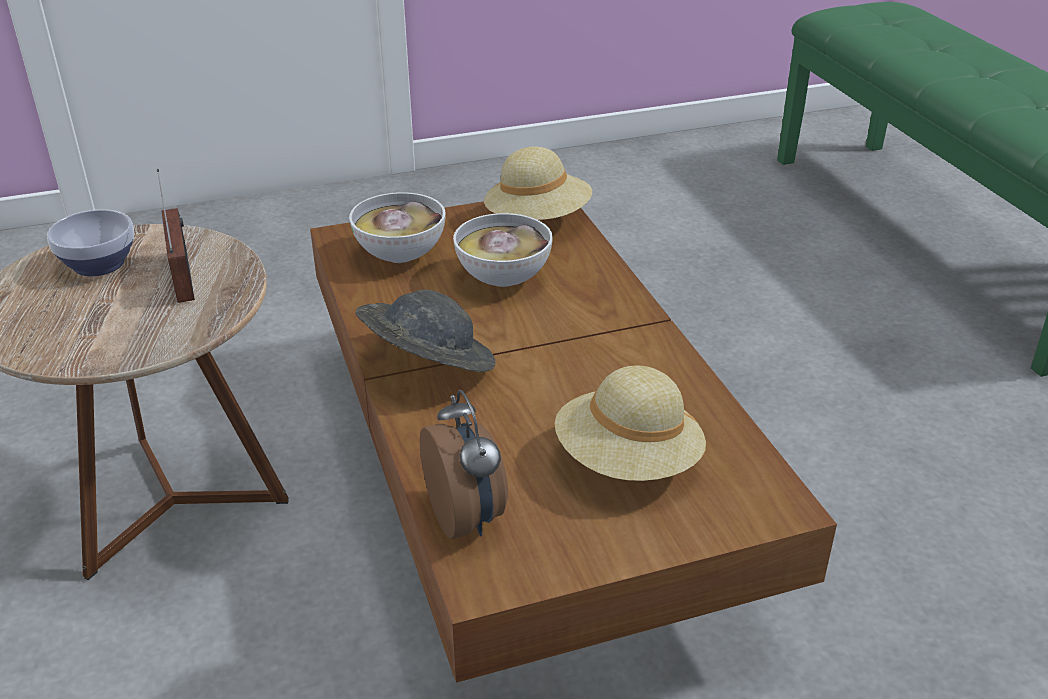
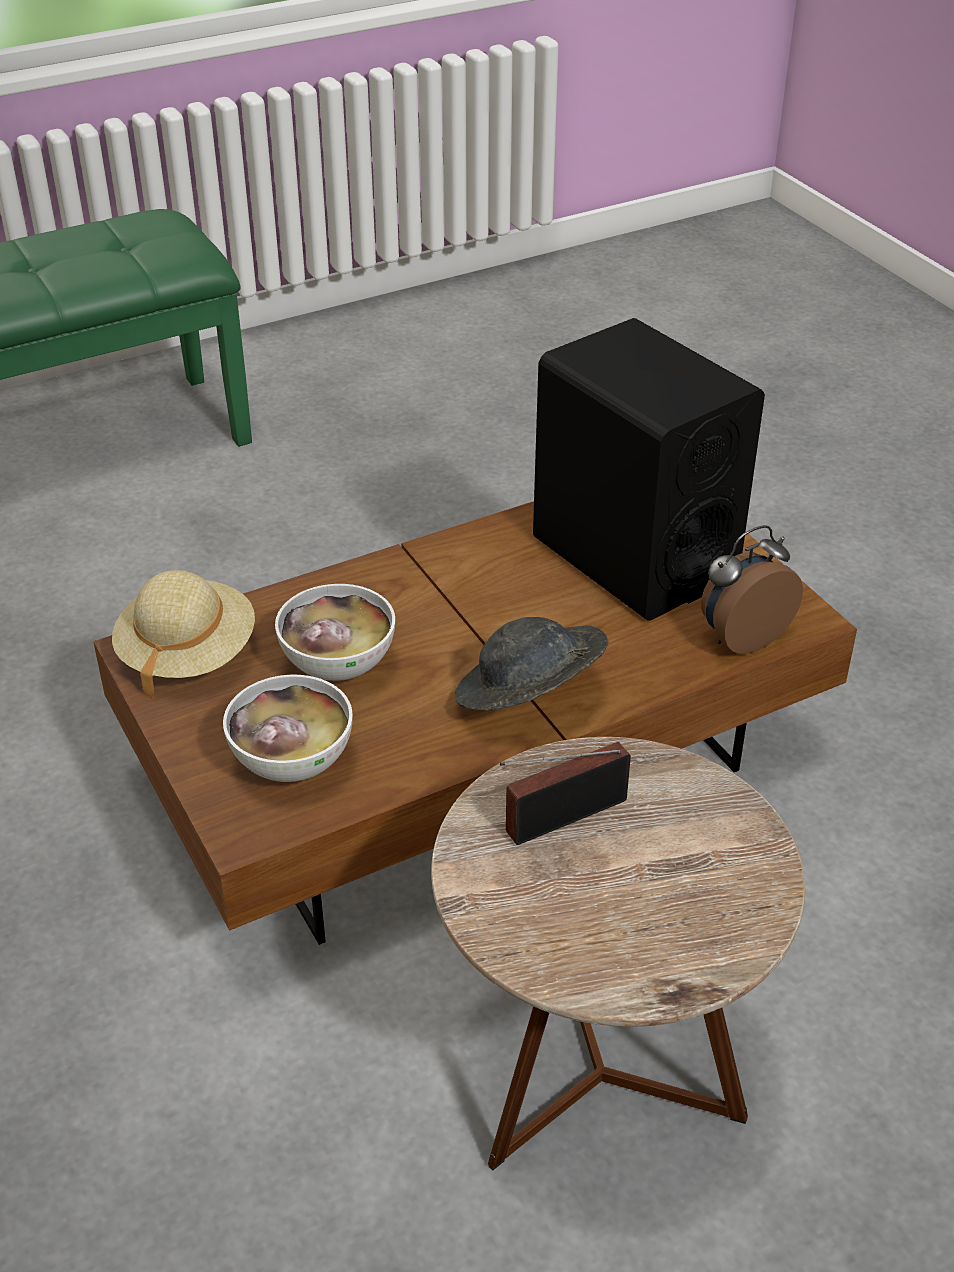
camera: 100 degrees left, 5 degrees up
(101, 264) = (559, 908): bowl -> none
(628, 461) = (633, 556): beige hat -> black speaker

